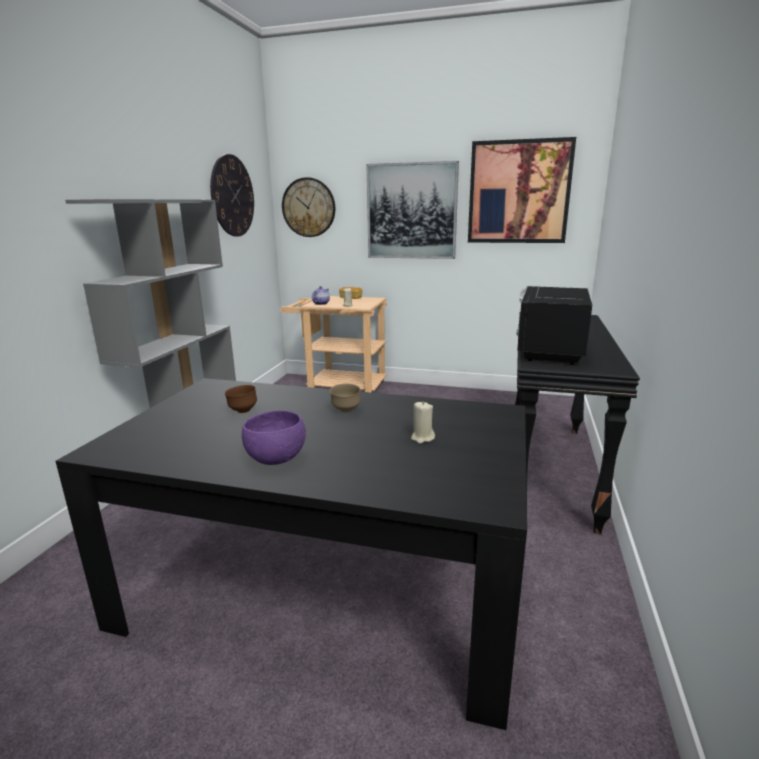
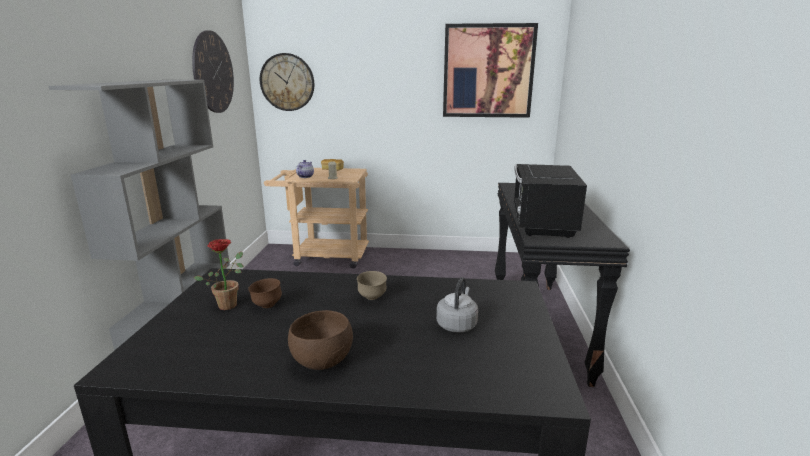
camera: 10 degrees left, 0 degrees up
(209, 407) = (229, 303): none -> potted plant
(276, 458) = (322, 361): purple bowl -> brown bowl
(411, 211) = (389, 87): picture -> none
(422, 438) = (457, 324): beige candle -> grey kettle

